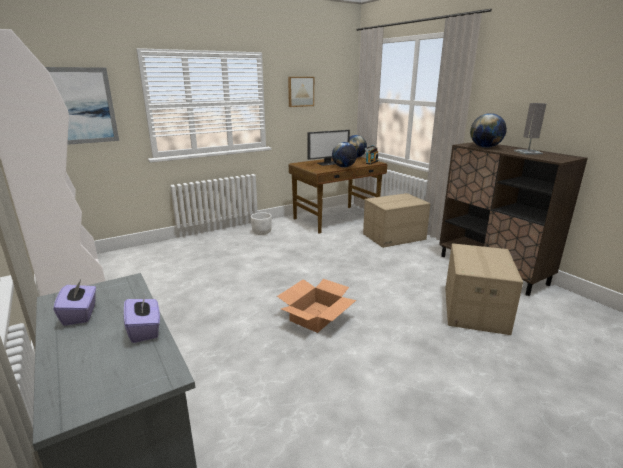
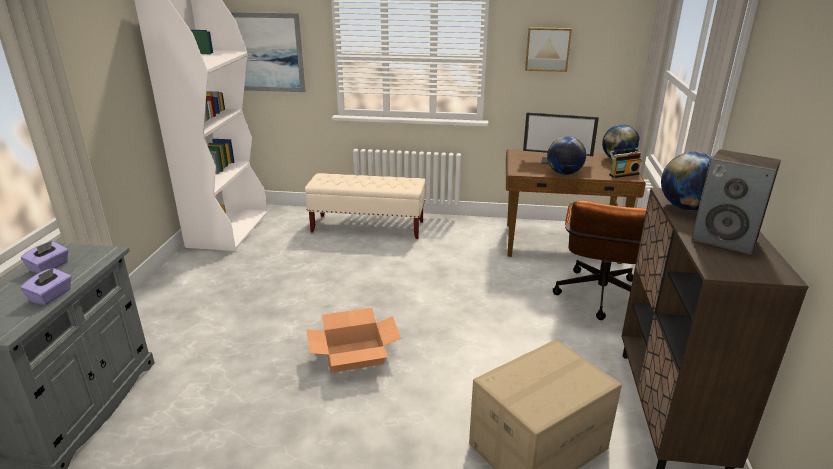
camera: 40 degrees right, 5 degrees up
(203, 245) = (368, 227): none -> beige bench
(262, 232) = (445, 232): white planter -> none
(394, 237) = (600, 299): cardboard box -> brown office chair
(528, 152) = (724, 240): grey table lamp -> speaker

